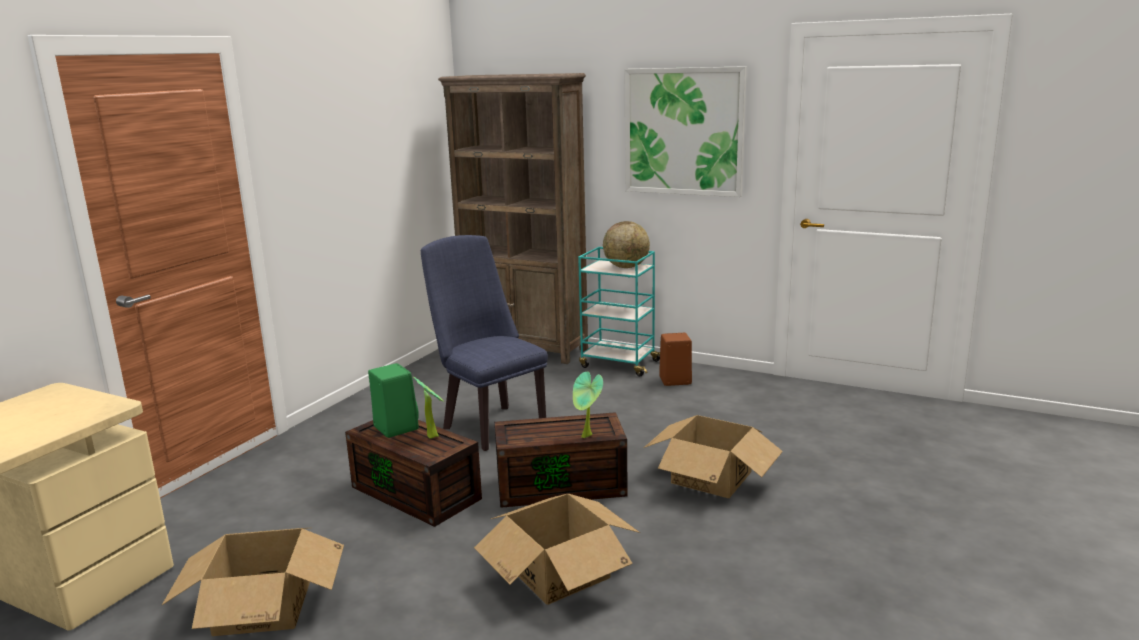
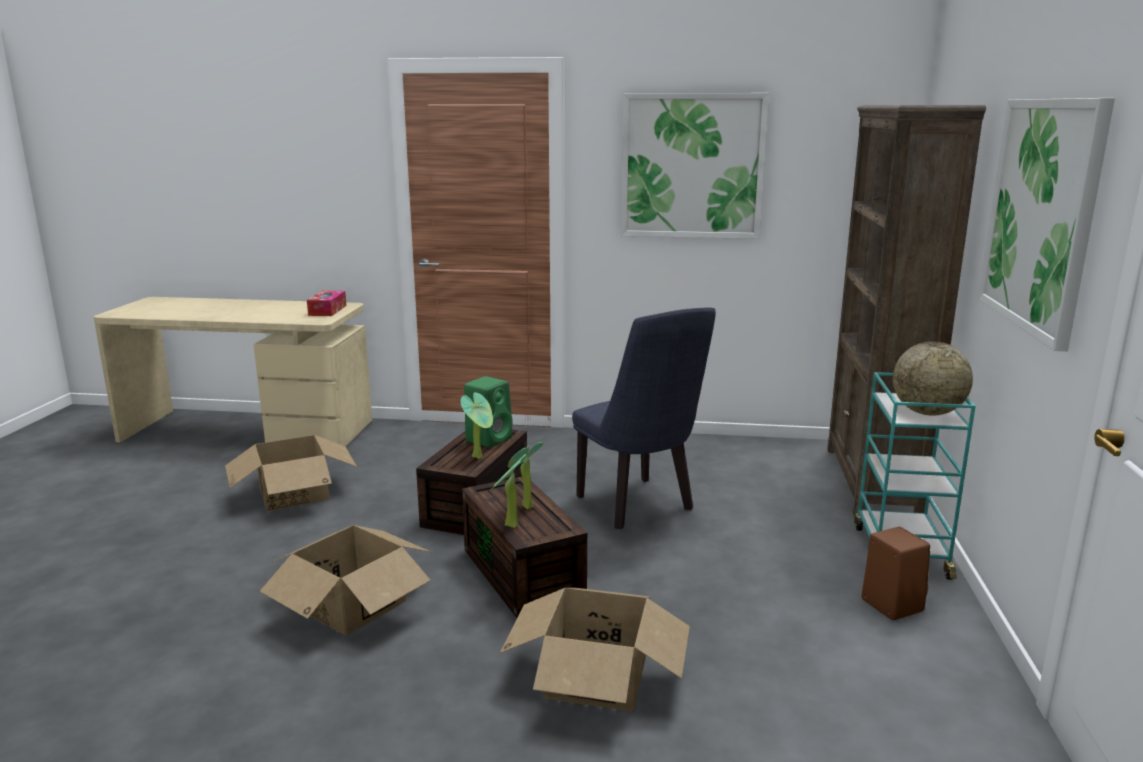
camera: 70 degrees right, 0 degrees up
(61, 401) = (327, 310): none -> tissue box
(342, 138) = (692, 166): none -> picture
(489, 424) = (639, 507): blue chair -> blue chair turned 120 degrees clockwise
(554, 429) = (524, 507): none -> potted plant

